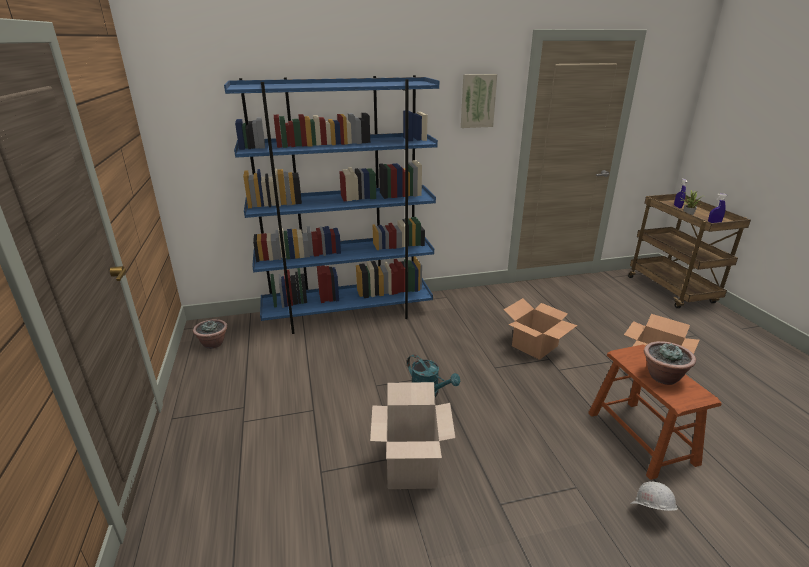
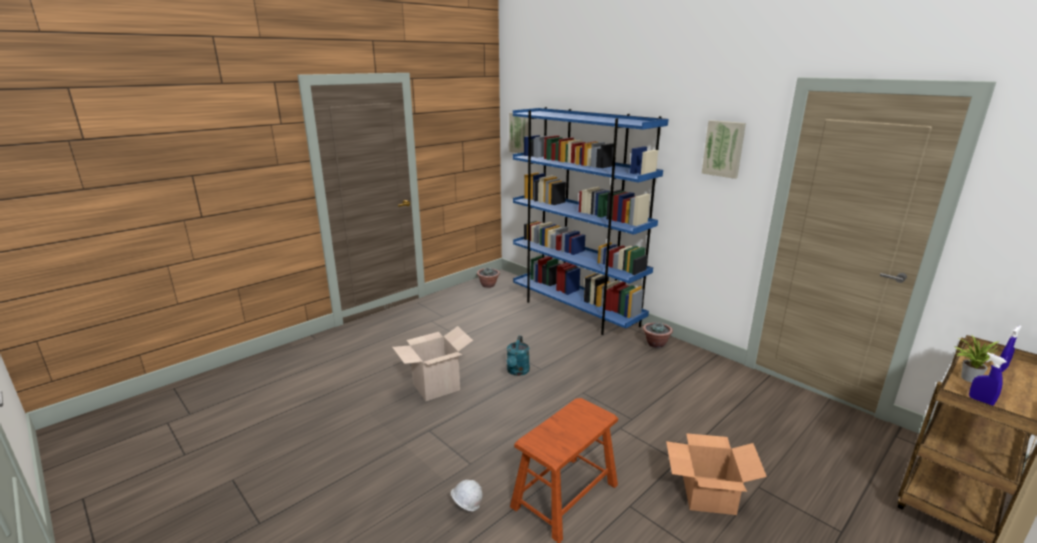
camera: 60 degrees right, 5 degrees down
(189, 122) = (520, 133): none -> picture
(534, 345) = (644, 406): cardboard box -> none
(662, 377) = (563, 430): potted plant -> potted plant (655, 344)

